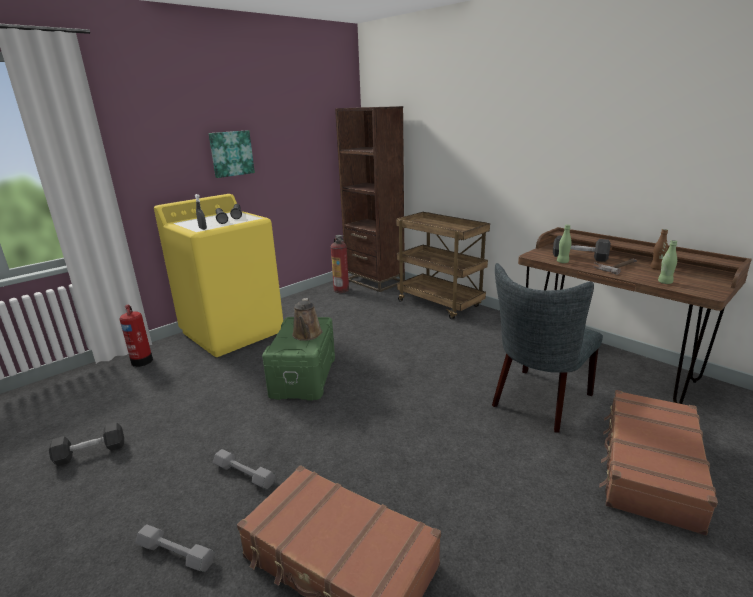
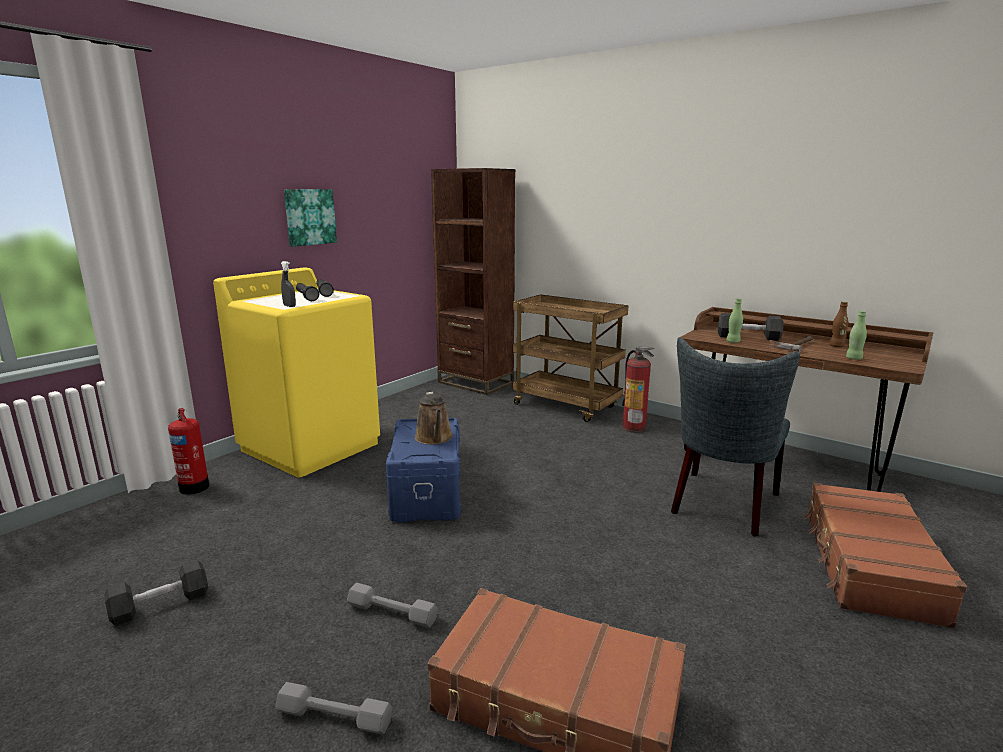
camera: 10 degrees left, 5 degrees down
(304, 376) = (428, 494): green storage box -> blue storage box
(341, 290) = (437, 394): fire extinguisher -> fire extinguisher (634, 428)

